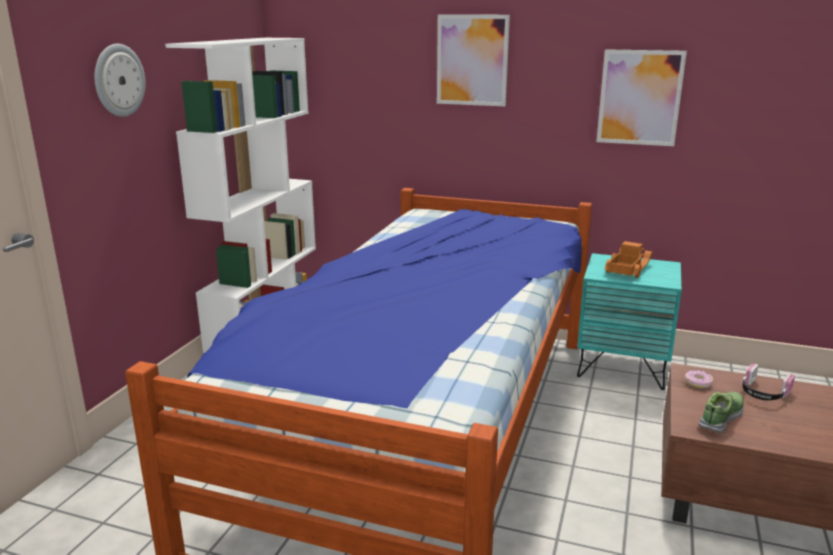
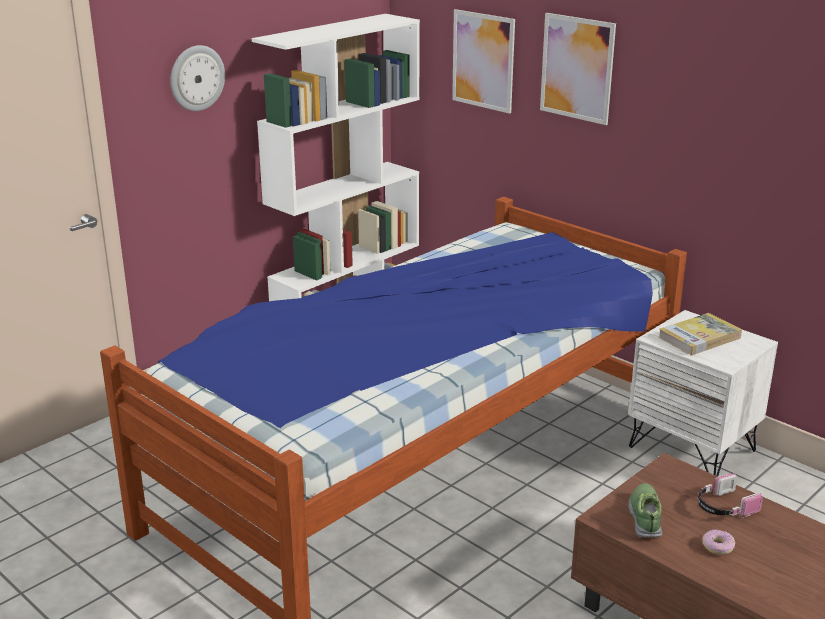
camera: 25 degrees right, 5 degrees up
(622, 366) = (692, 448): turquoise nightstand -> white nightstand
(626, 269) = (699, 337): toy truck -> book
(639, 98) = (745, 140): picture -> picture (483, 60)
(698, 383) = (666, 479): donut -> donut (717, 546)
(721, 418) = (646, 517): shoe -> shoe turned 60 degrees counterclockwise

